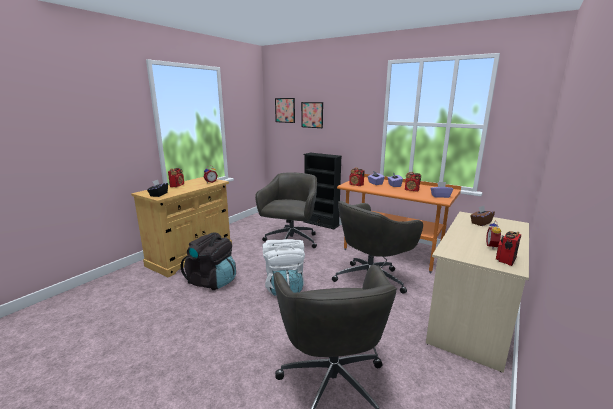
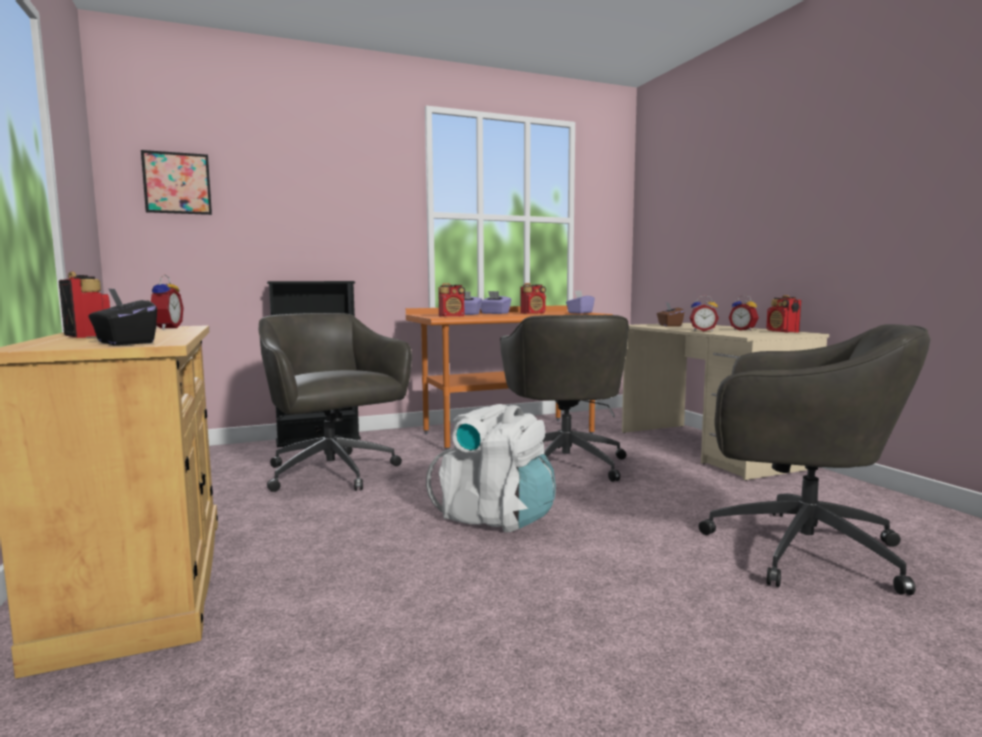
camera: 55 degrees left, 10 degrees down
(212, 281) = (349, 580): black backpack -> none
(312, 115) = (263, 197): picture -> none
(458, 236) = (702, 331): none -> alarm clock

